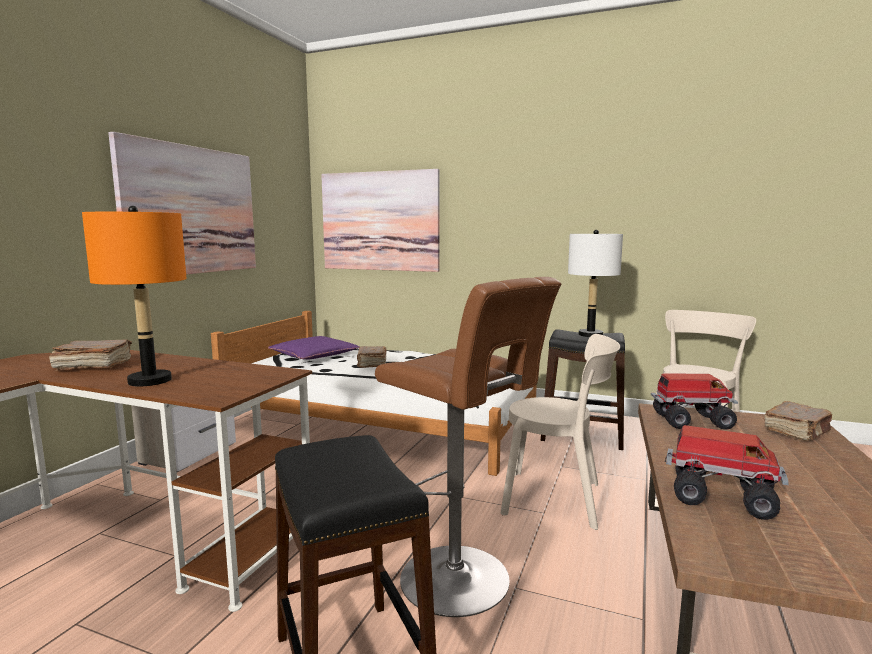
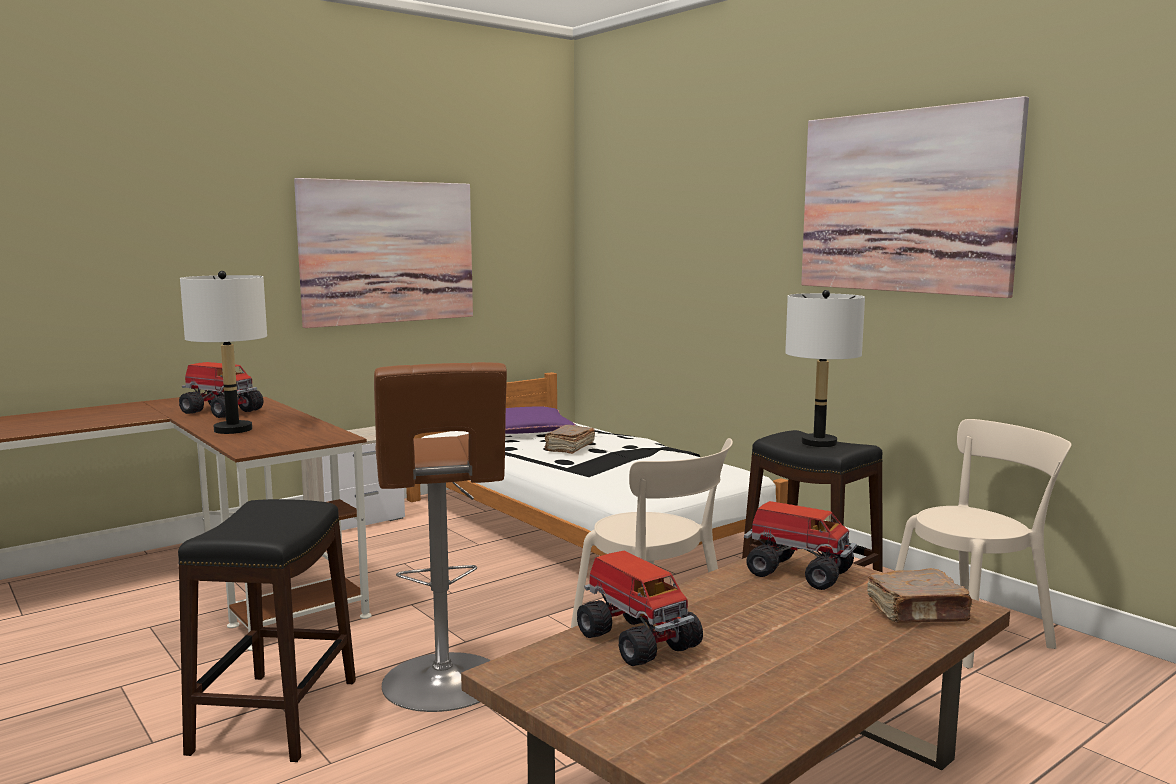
camera: 30 degrees right, 0 degrees up
(93, 366) = (221, 412): brown book -> toy truck
(150, 381) = (233, 430): orange table lamp -> white table lamp
(380, 221) = (639, 259): picture -> picture (904, 202)

